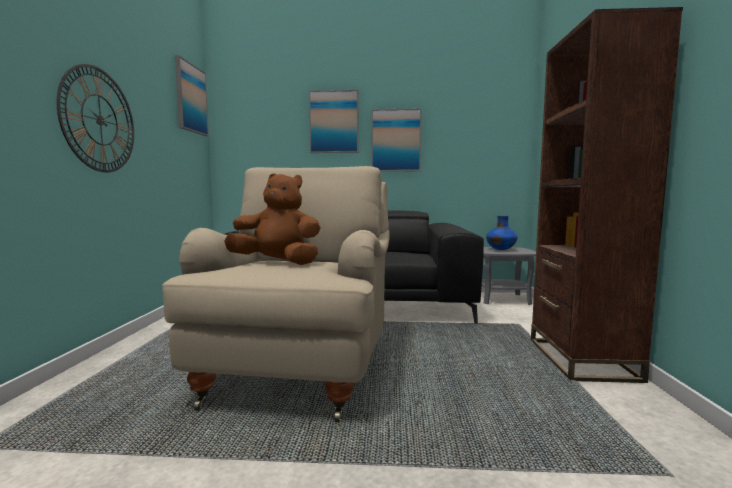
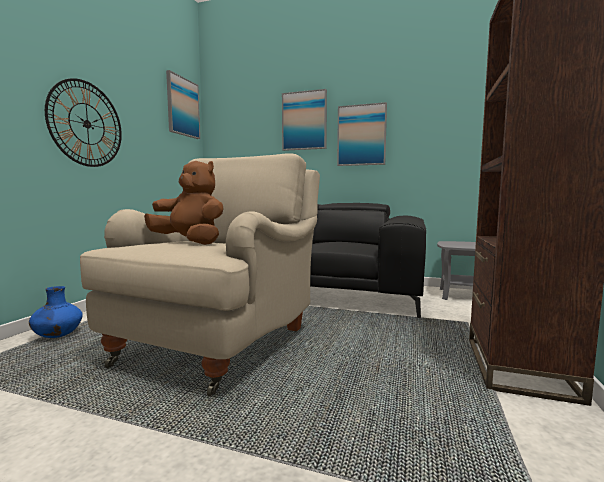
camera: 15 degrees right, 0 degrees up
(501, 249) = (465, 244): blue vase -> blue vase (57, 336)

